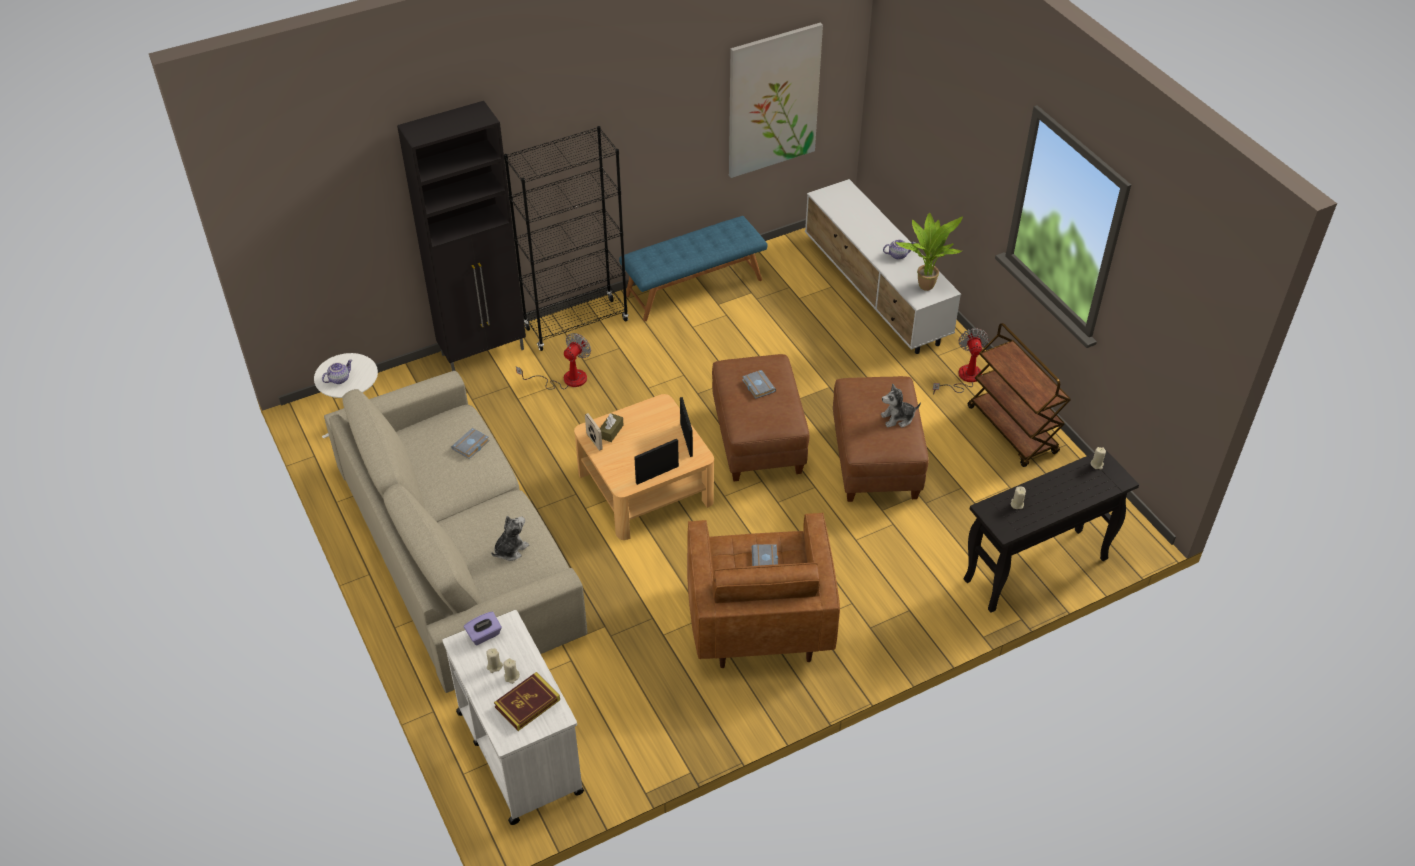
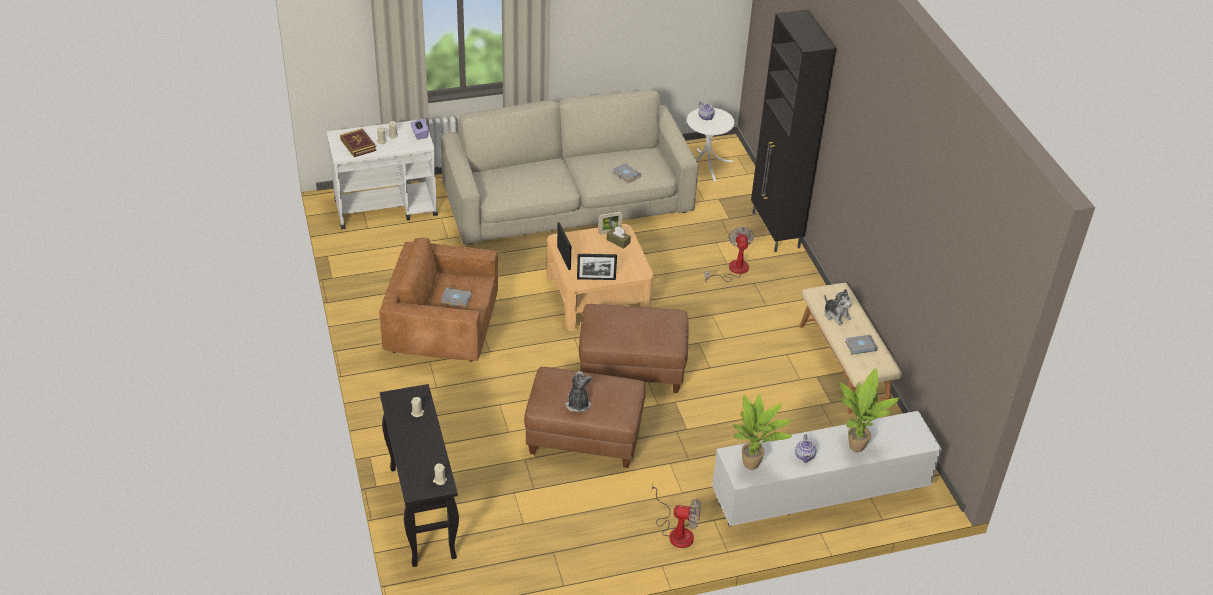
camera: 100 degrees right, 5 degrees down
(510, 549) = (518, 182): plush toy -> plush toy (836, 315)
(566, 379) = (733, 270): fan -> fan turned 135 degrees counterclockwise
(576, 324) = (801, 285): black bookcase -> none
(693, 287) = (844, 364): blue bench -> beige bench
(757, 386) = (643, 325): grey book -> grey book (861, 346)
(773, 100) = (947, 301): picture -> none
(870, 227) = (854, 446): none -> potted plant
(1013, 430) = (594, 548): brown cart -> none

